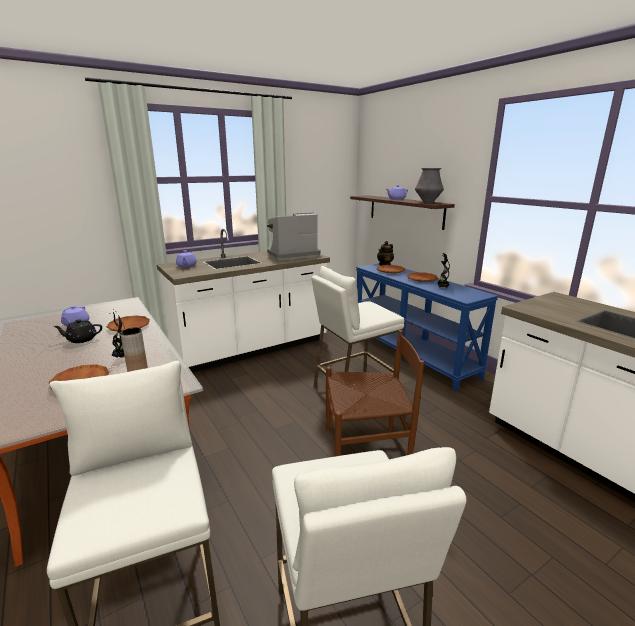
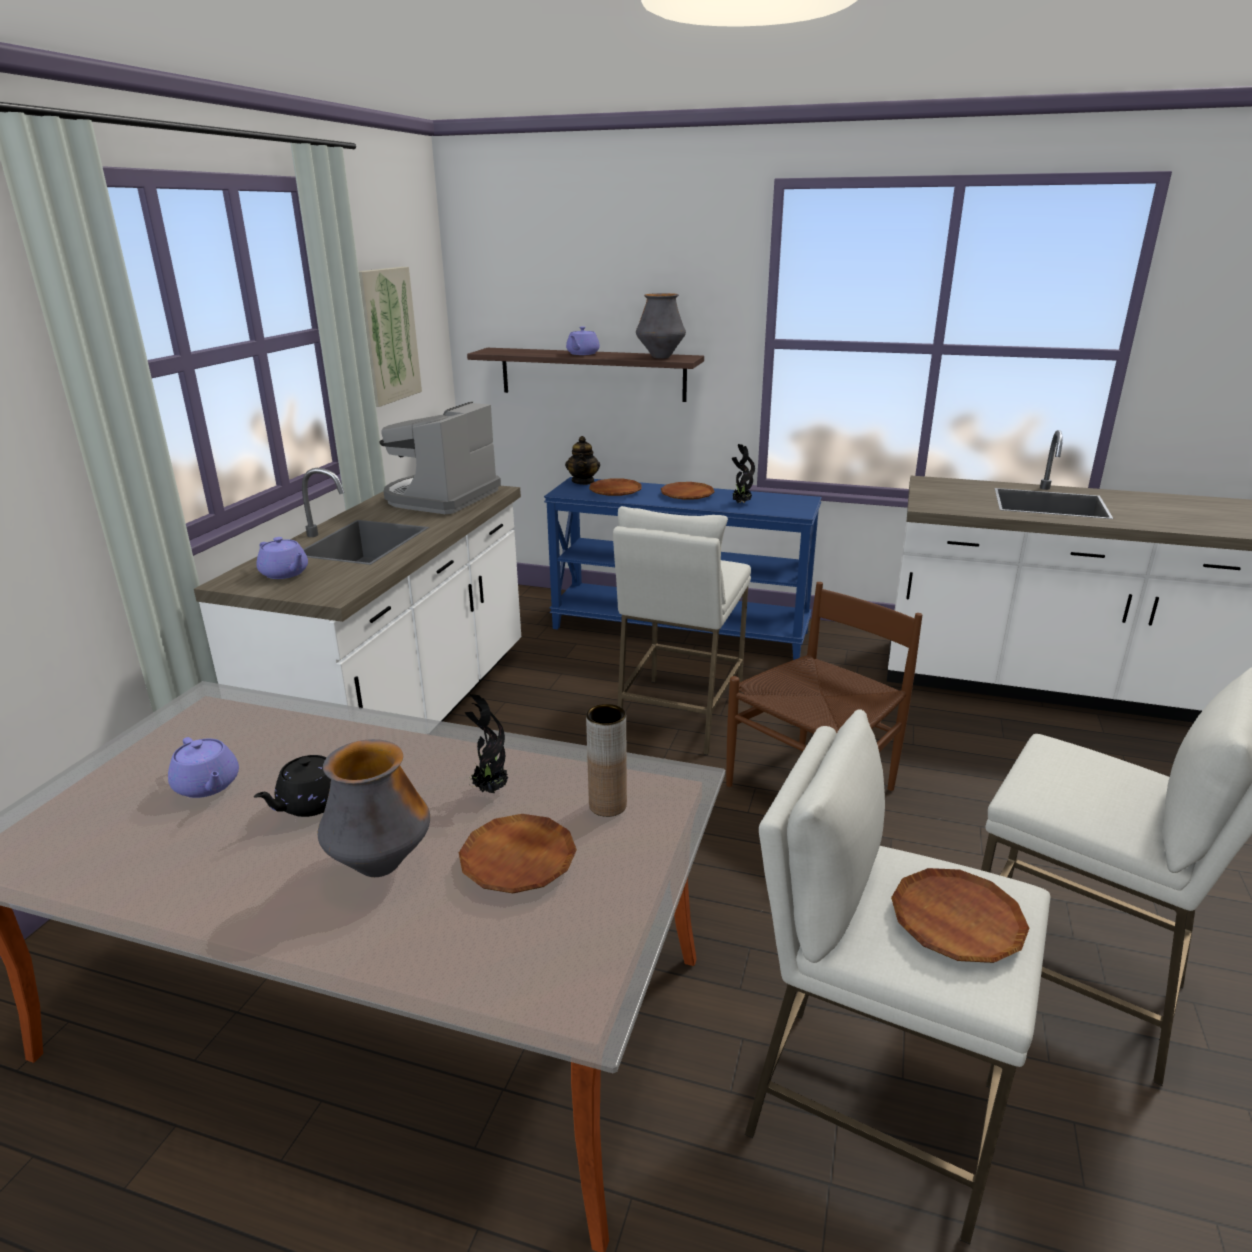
camera: 40 degrees left, 5 degrees up
(54, 364) = (381, 865): none -> vase
(129, 326) = (350, 740): brown plate -> brown plate (956, 921)
(308, 183) = (387, 335): none -> picture

